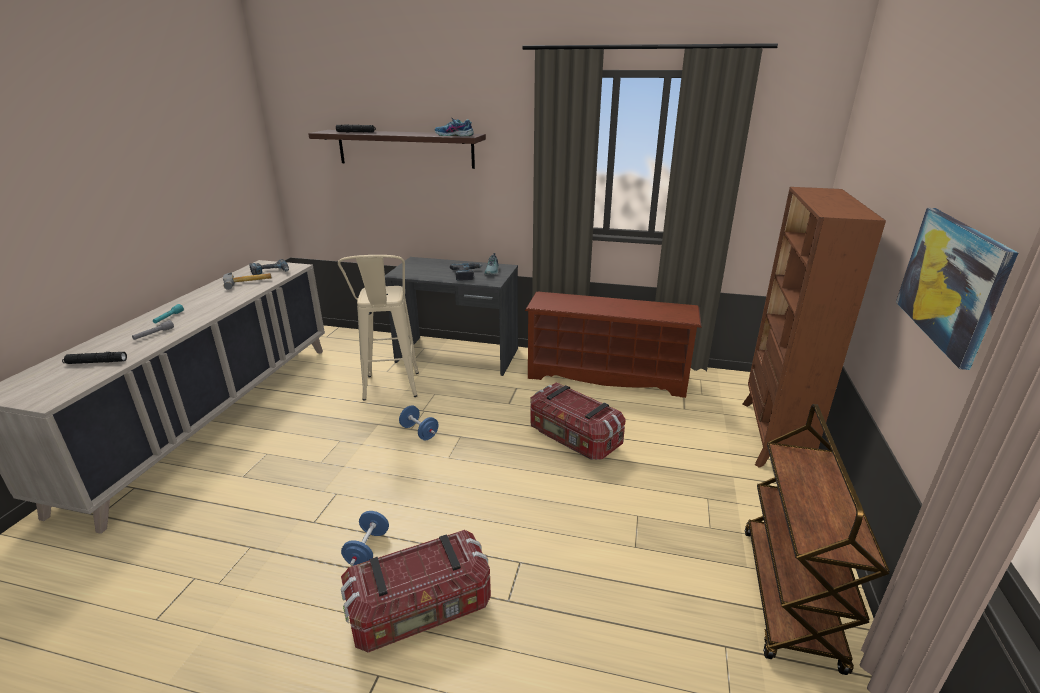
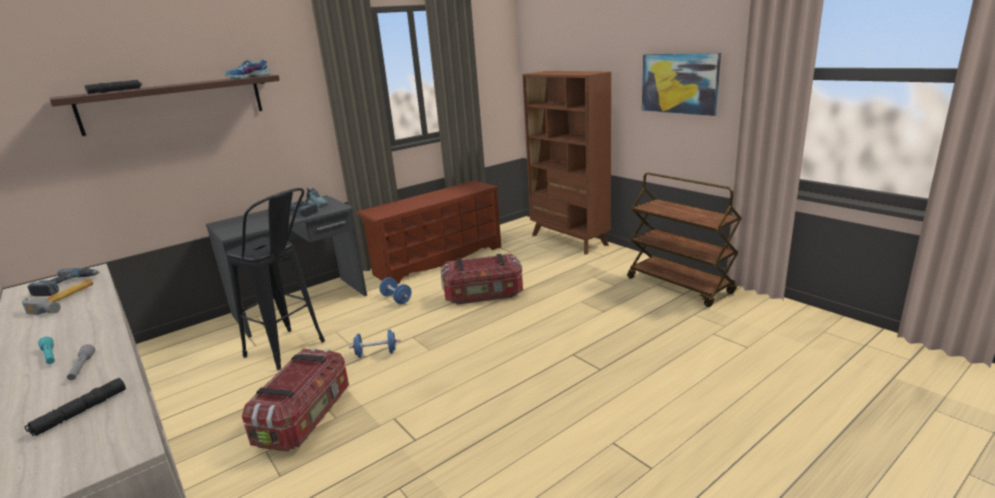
camera: 50 degrees left, 5 degrees down
(367, 549) = (485, 417): blue dumbbell -> blue dumbbell (396, 299)
(391, 391) = (292, 352): beige stool -> black stool
(421, 611) = (574, 407): storage box -> storage box (306, 417)

